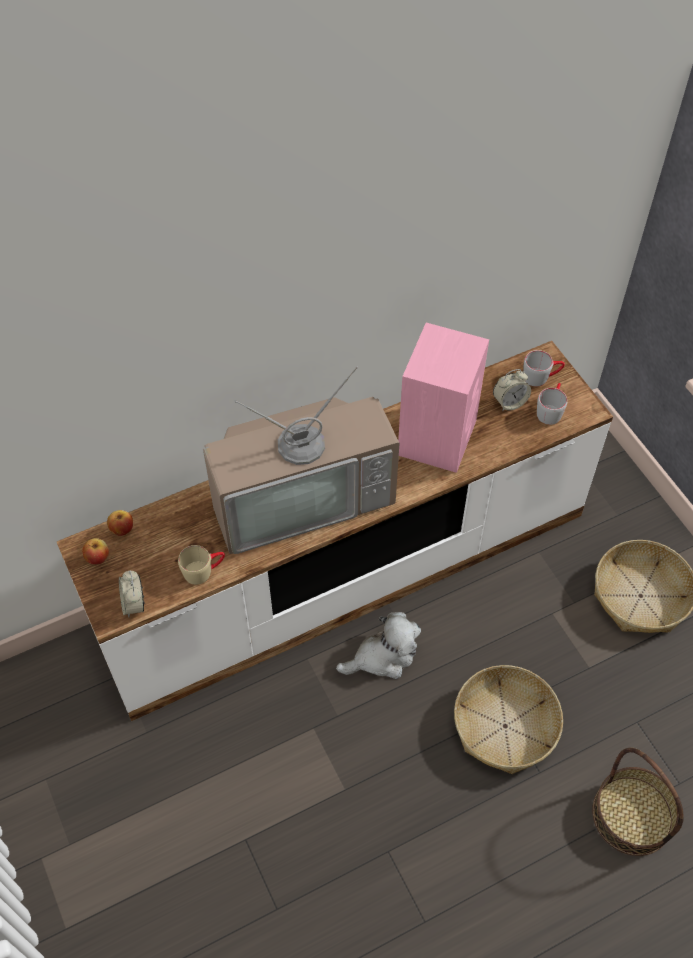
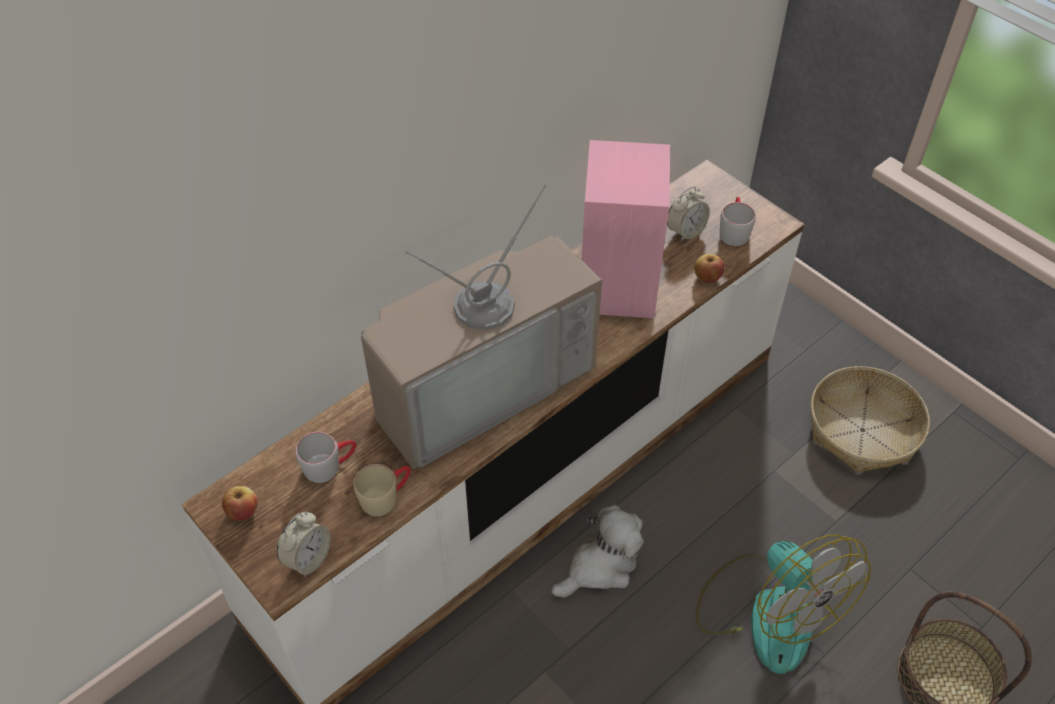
camera: 15 degrees left, 5 degrees down
(122, 529) = (265, 470): apple -> apple (707, 277)
(134, 604) = (308, 558): alarm clock -> alarm clock turned 120 degrees counterclockwise
(505, 726) = (768, 611): basket -> fan
(541, 376) = (710, 198): grey mug -> grey mug (330, 465)

